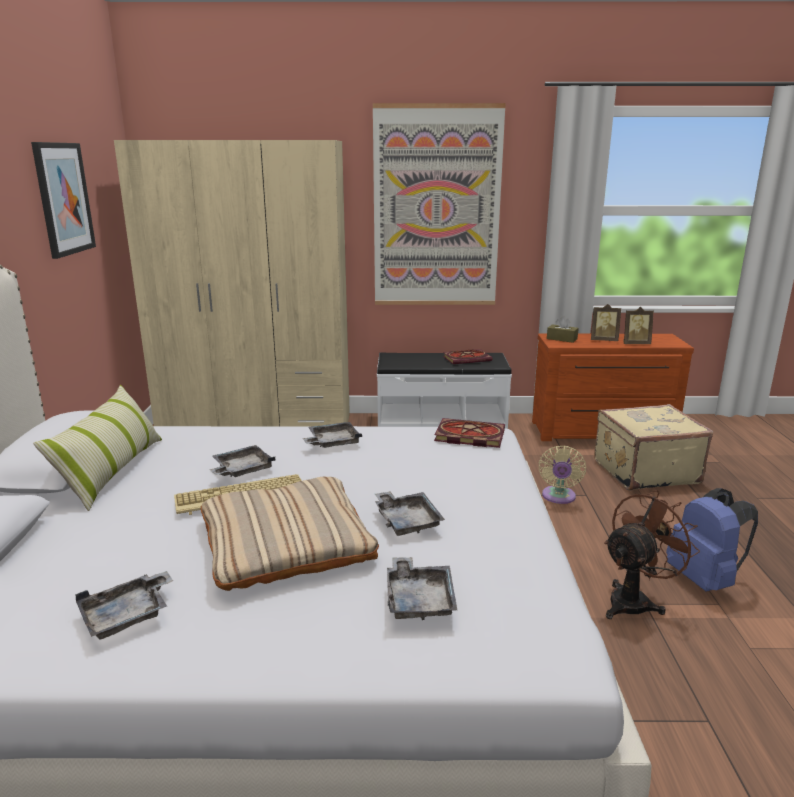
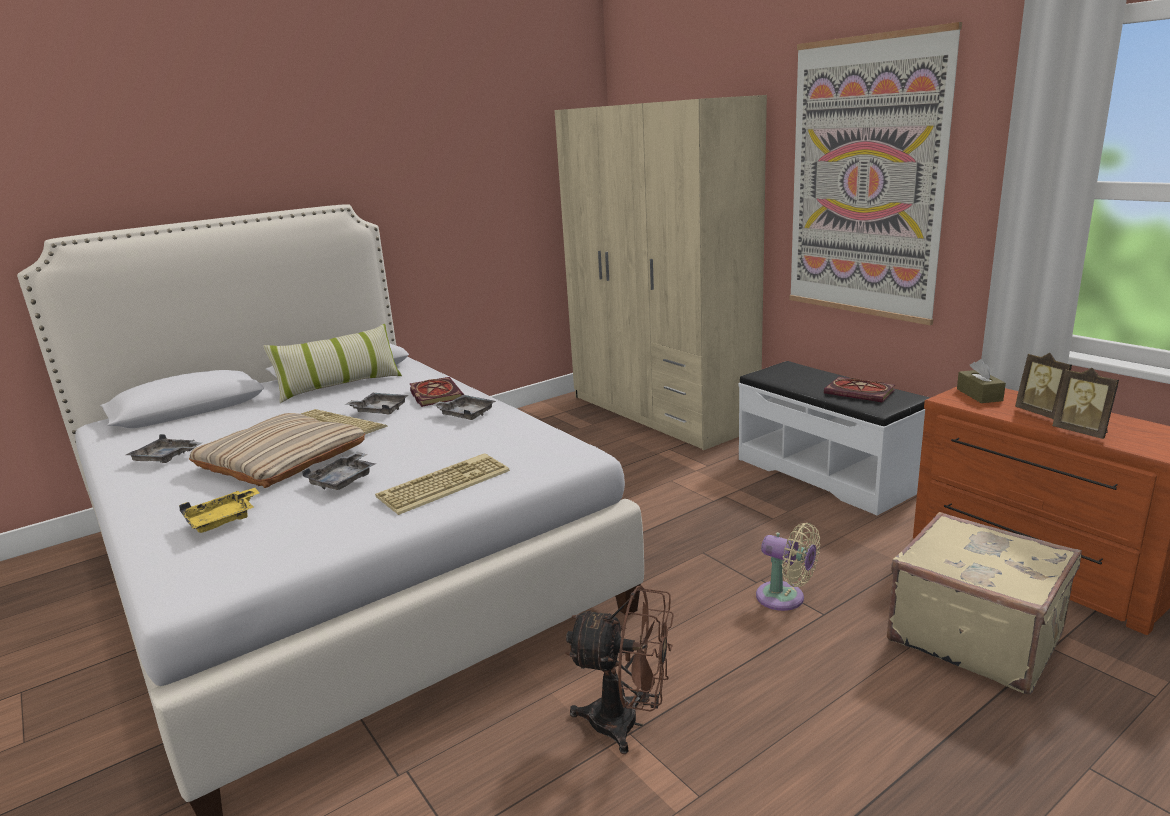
camera: 55 degrees right, 0 degrees up
(63, 199) = (484, 166): picture -> none
(419, 599) = (223, 520): grey tray -> yellow tray
(467, 436) = (553, 448): book -> book (434, 394)
(478, 485) = (444, 484): none -> keyboard
(558, 497) = (785, 598): beige fan -> beige fan turned 120 degrees counterclockwise
(704, 579) = (743, 768): blue backpack -> none

